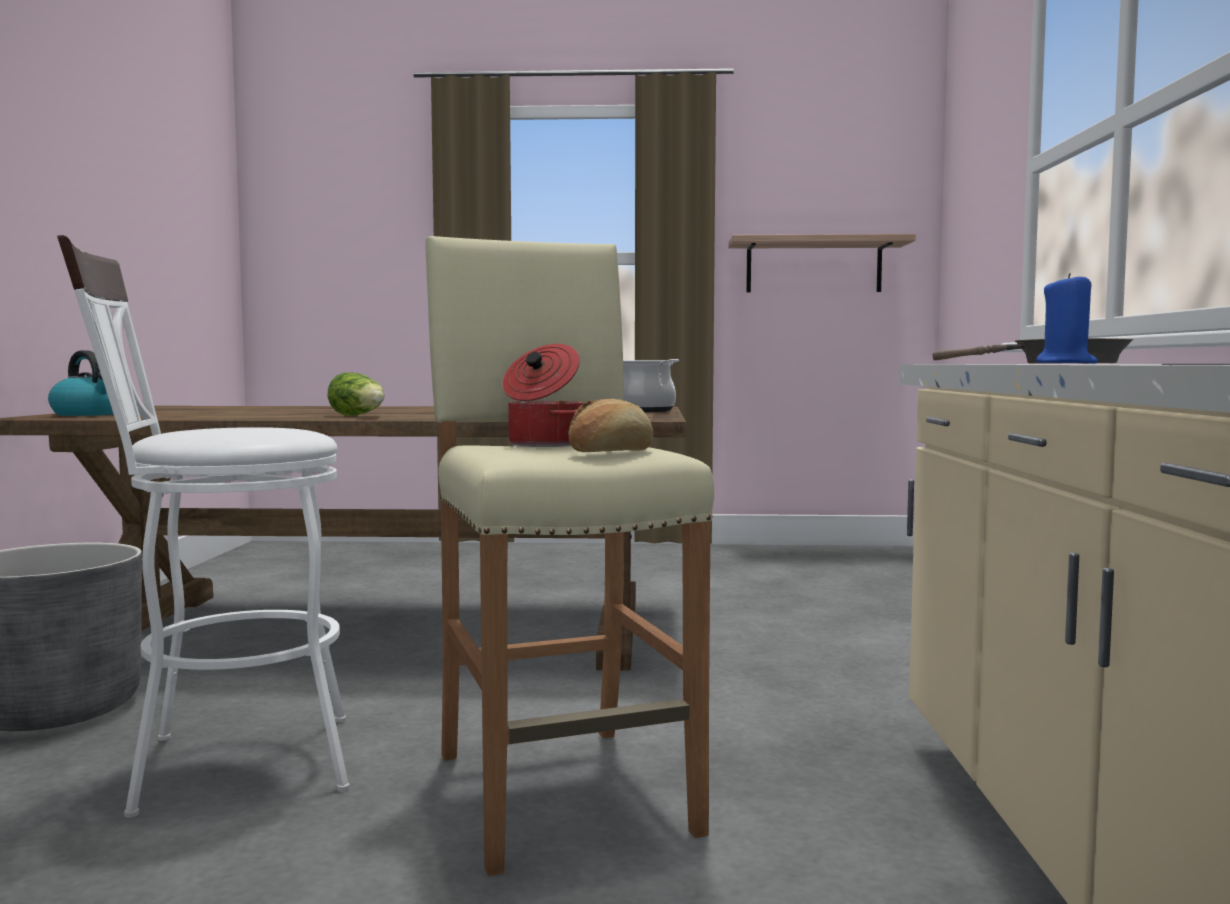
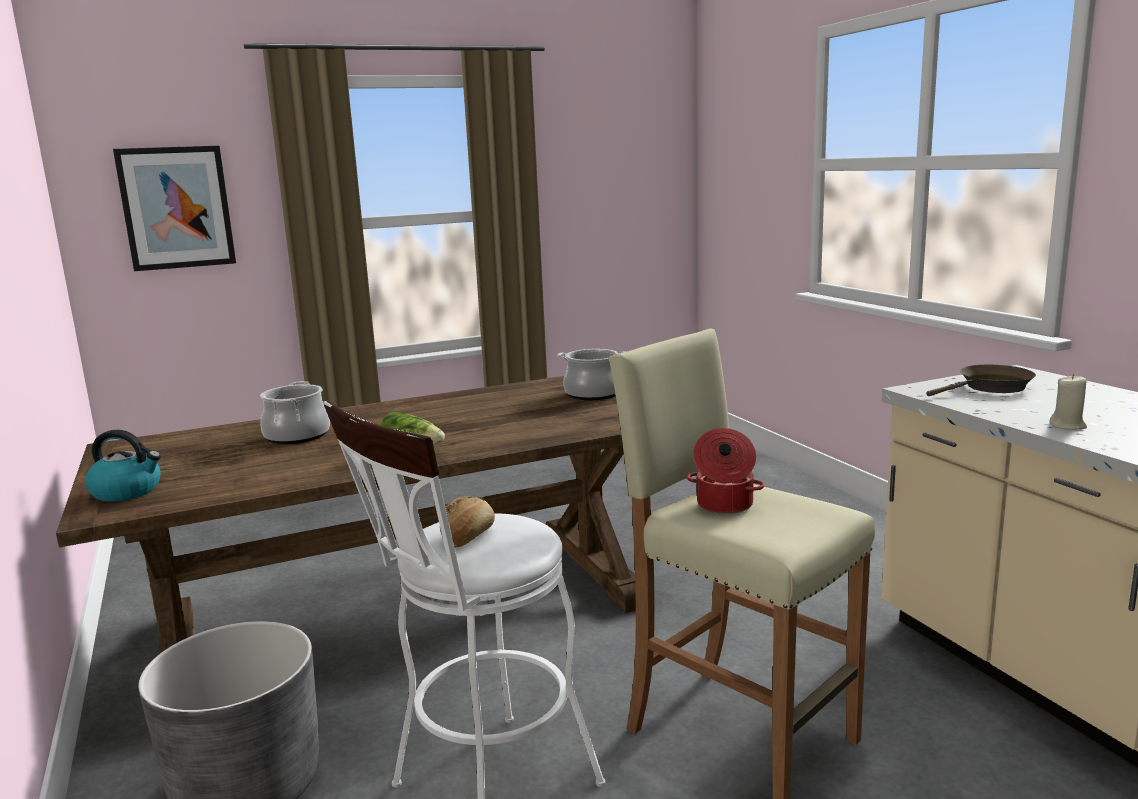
camera: 25 degrees left, 10 degrees up
(299, 409) = (297, 436): none -> cooking pot
(342, 232) = (176, 208): none -> picture
(609, 452) = (808, 517): bread -> bread (467, 536)
(813, 267) = (609, 214): shelf -> none
(1066, 363) = (1067, 426): blue candle -> beige candle

